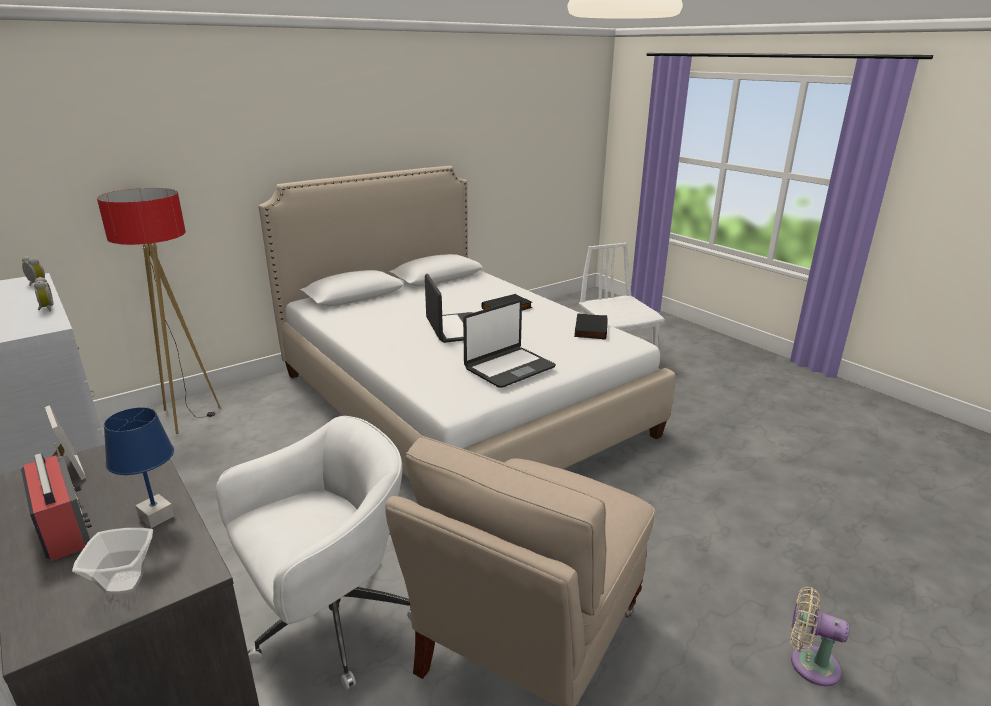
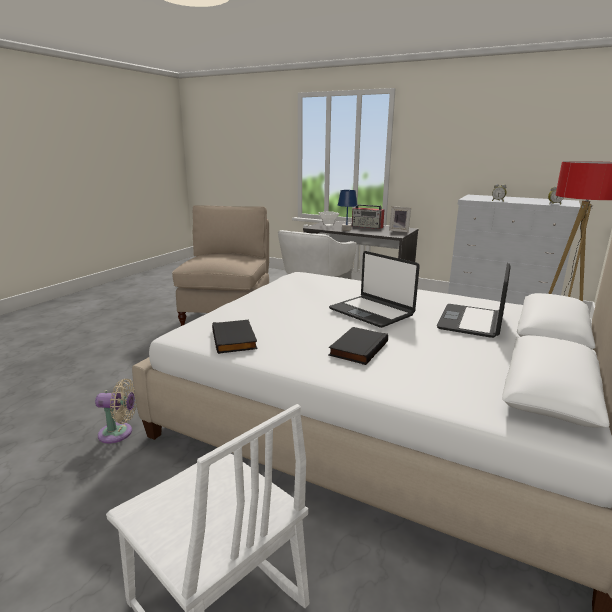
camera: 155 degrees right, 5 degrees down
(509, 368) = (285, 291): laptop -> laptop (471, 322)
(809, 663) = (99, 334): beige fan -> beige fan (119, 433)

